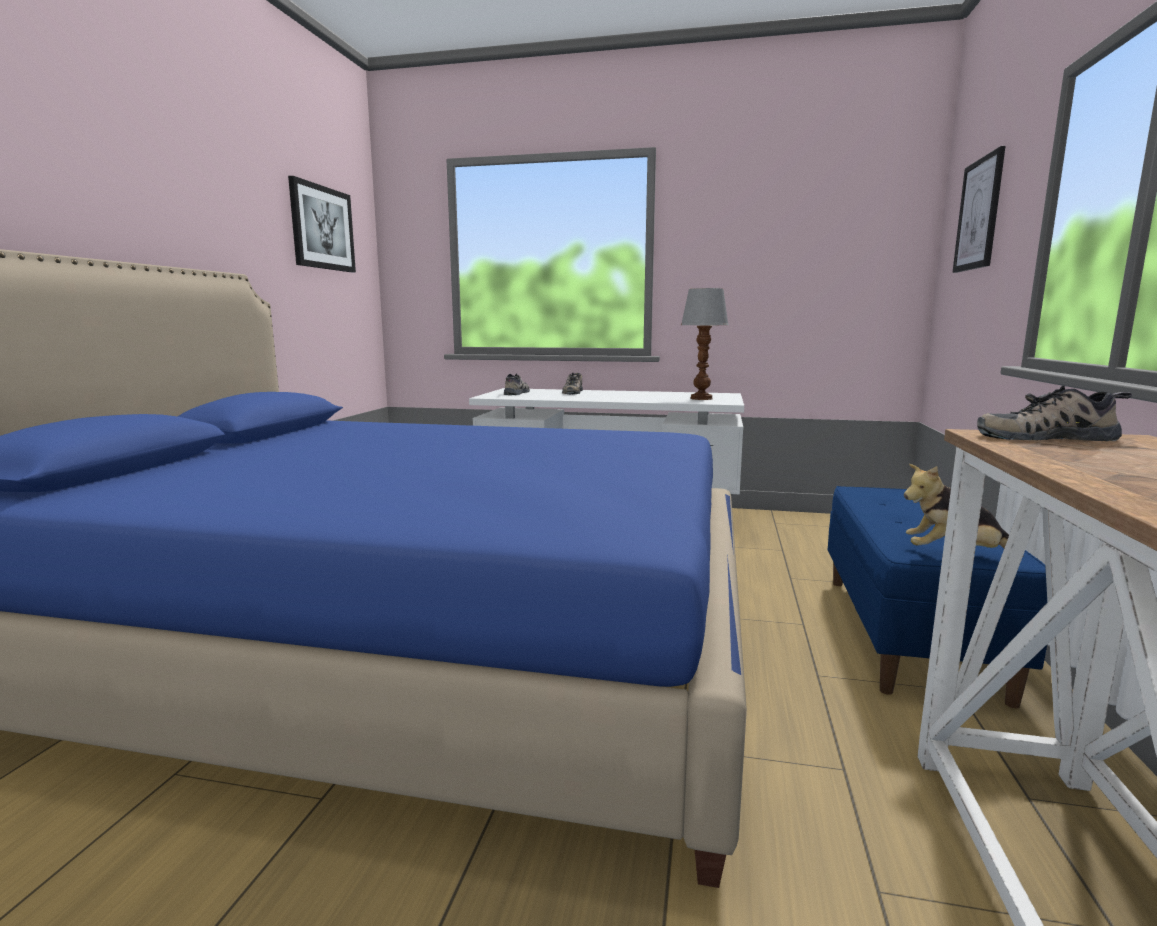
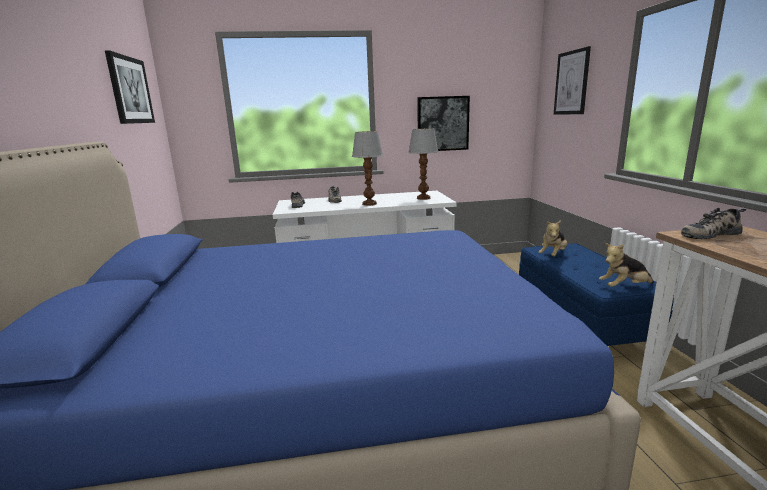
camera: 20 degrees left, 5 degrees up
(612, 398) = (369, 204): none -> table lamp
(761, 288) = (442, 124): none -> picture
(877, 500) = (553, 255): none -> plush toy

